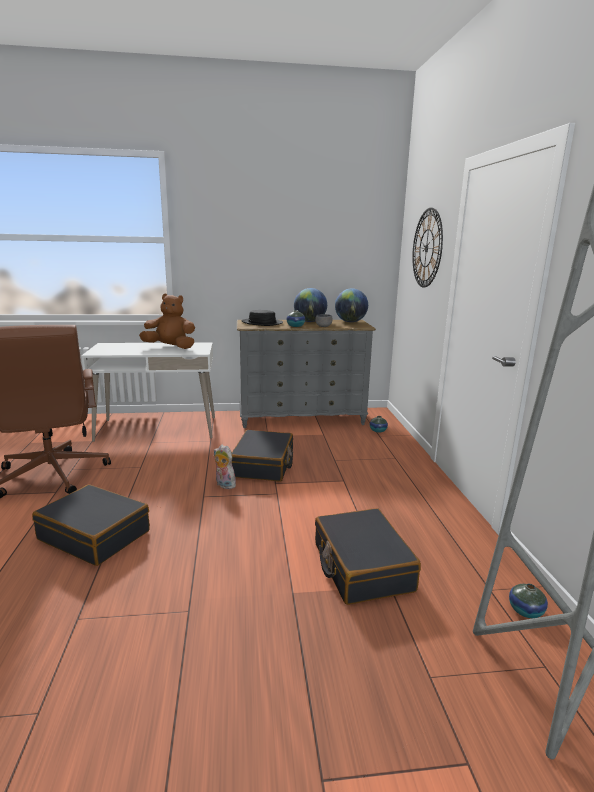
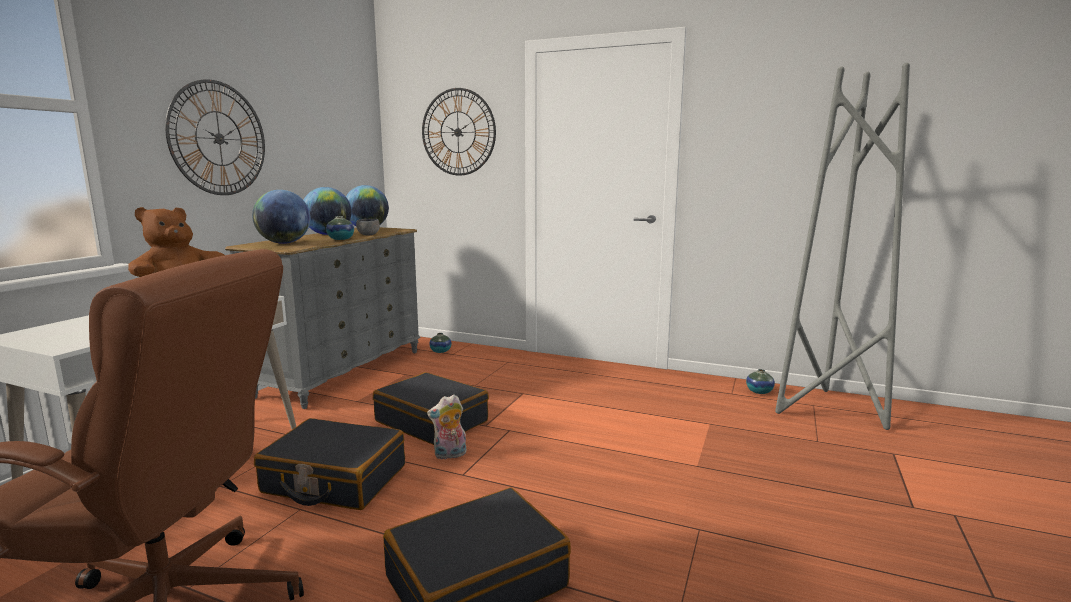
camera: 60 degrees left, 5 degrees down
(244, 254) = (219, 138): none -> wall clock
(262, 323) = (284, 243): black hat -> globe
(361, 567) = (676, 426): black suitcase -> black suitcase (334, 480)

